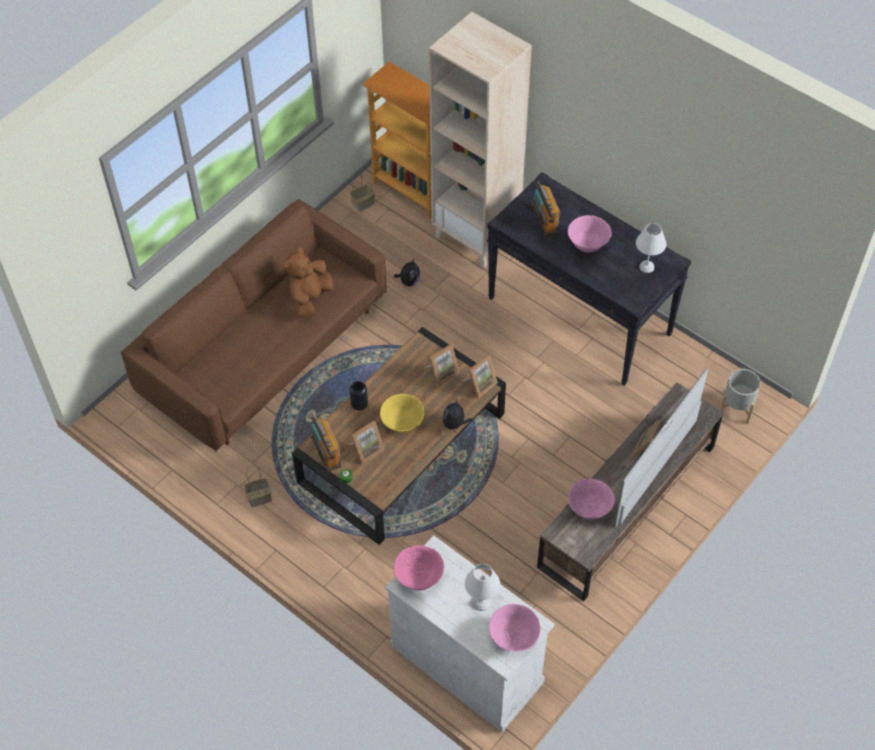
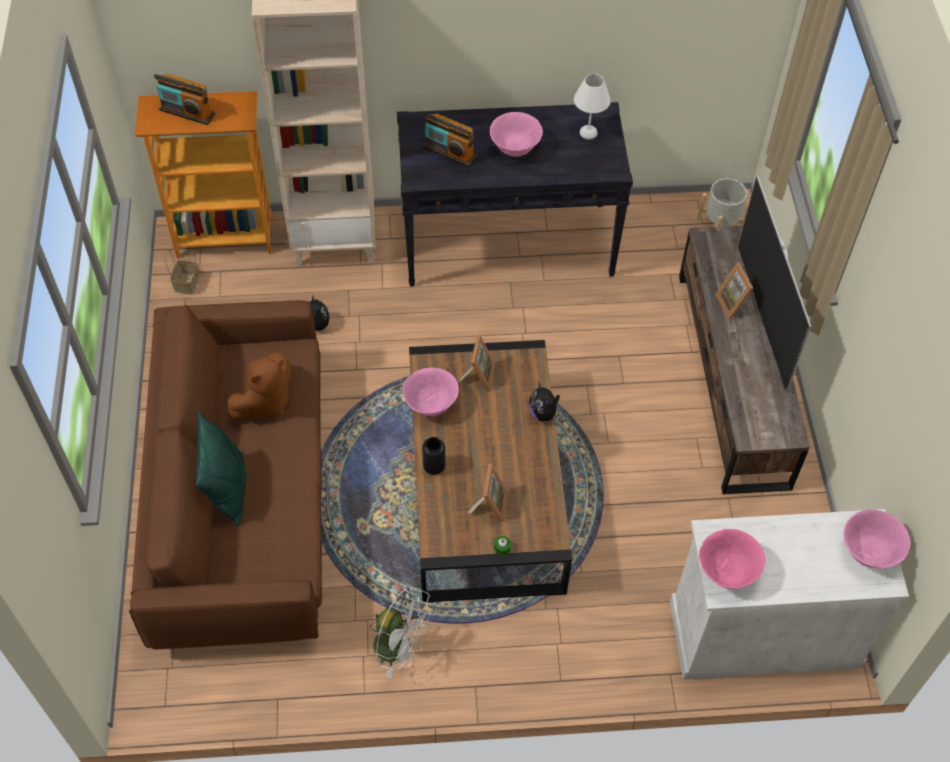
camera: 45 degrees left, 0 degrees up
(241, 331) = (228, 489): none -> green pillow
(260, 496) = (400, 647): basket -> white fan
(310, 298) = (265, 402): brown plush toy -> brown plush toy turned 120 degrees counterclockwise
(325, 451) = (453, 539): radio -> radio (187, 112)
(402, 423) = (494, 451): yellow bowl -> none
(480, 384) = (524, 359): picture frame -> none
(481, 602) = (805, 545): white table lamp -> none
(589, 509) = (748, 393): pink bowl -> pink bowl (431, 404)

